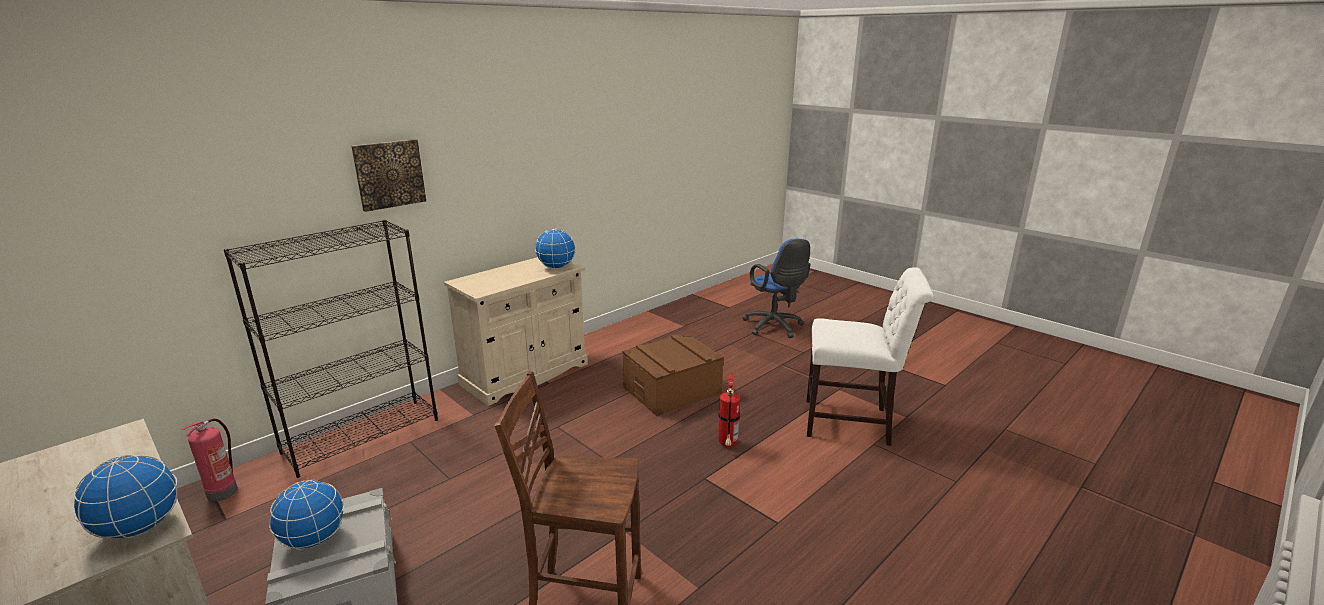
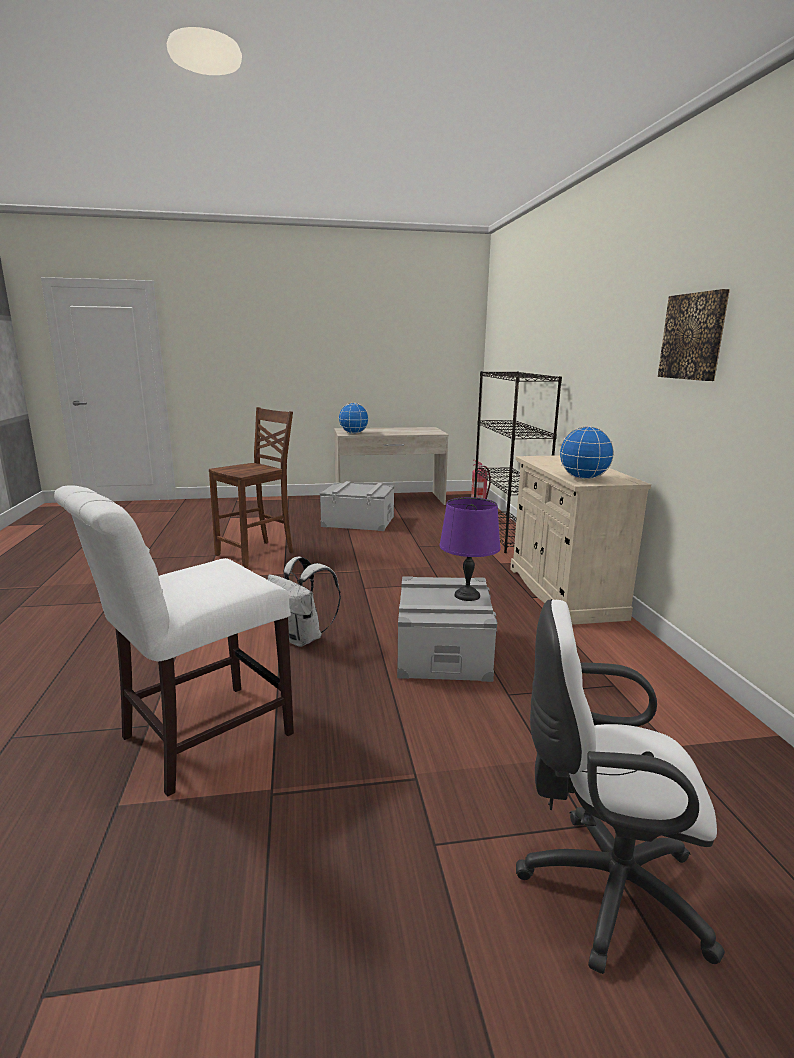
camera: 125 degrees right, 5 degrees down
(314, 540) = (362, 487): globe -> none
(389, 174) = (576, 337): picture -> picture (694, 336)
(660, 348) = (466, 595): none -> purple table lamp
(672, 390) = (443, 650): brown storage box -> grey storage box
(727, 445) = (302, 638): fire extinguisher -> white backpack
(775, 327) = (602, 888): blue office chair -> white office chair

